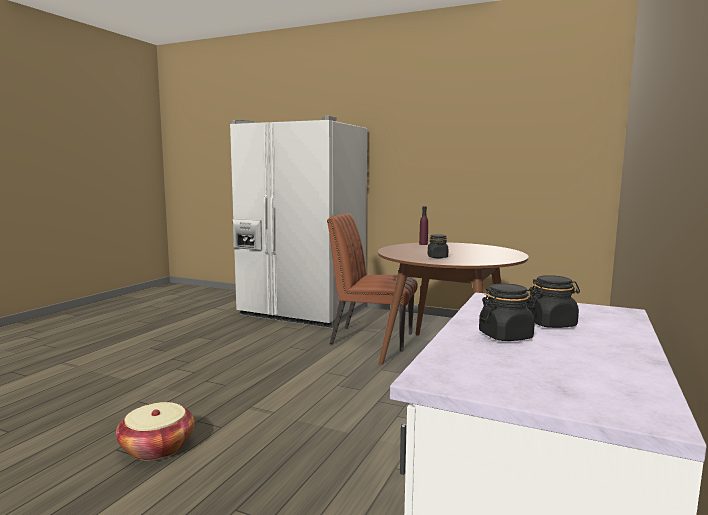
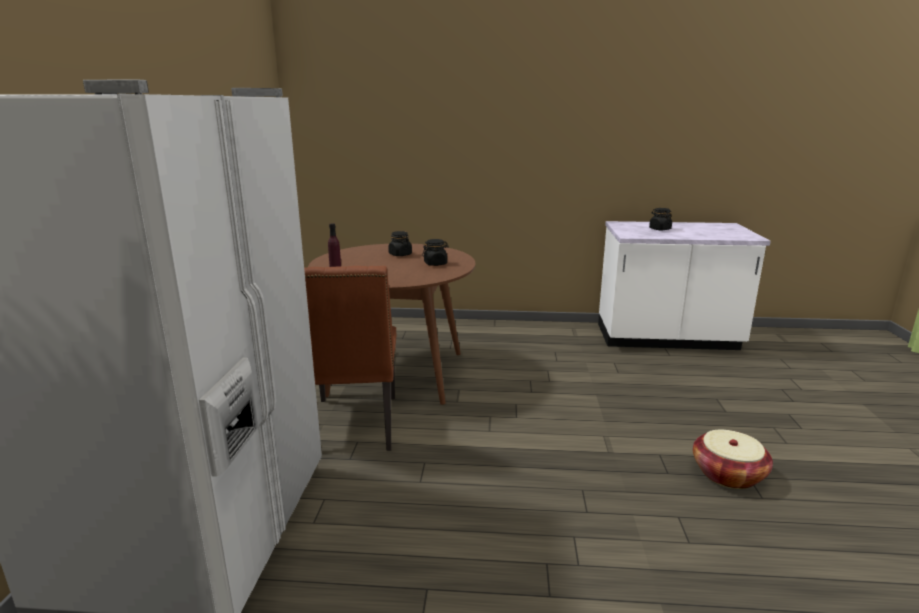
camera: 110 degrees left, 10 degrees up
(505, 336) = (691, 233): black jar -> black jar (400, 254)

